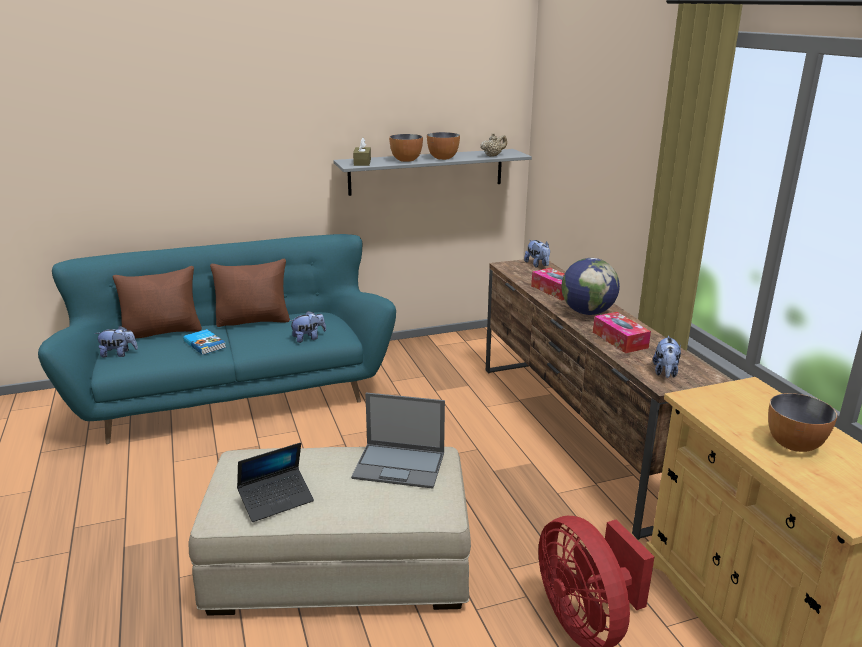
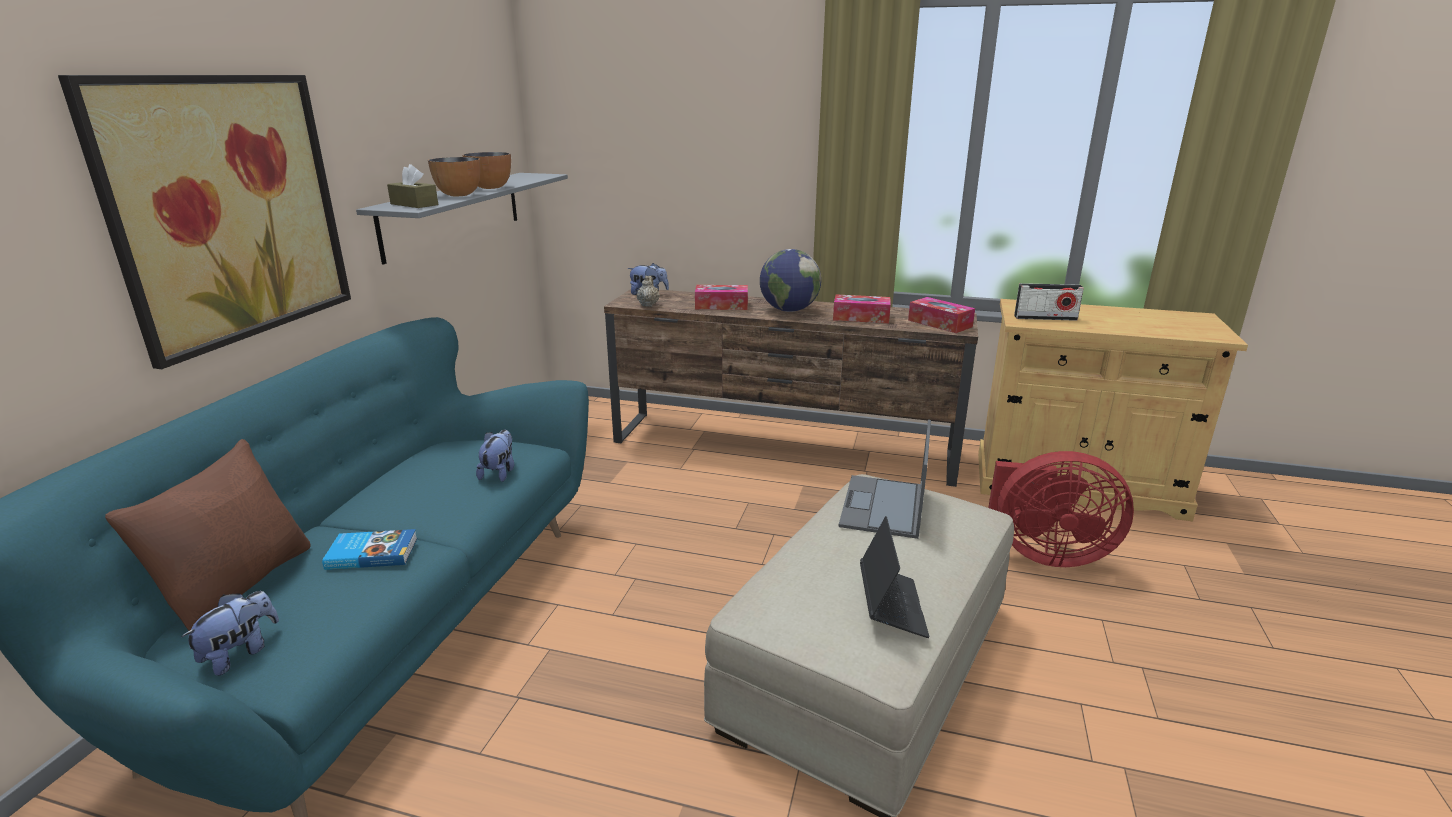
camera: 55 degrees left, 0 degrees up
(241, 151) = (228, 210): none -> picture
(254, 321) = (364, 496): brown pillow -> none
(400, 465) = (883, 507): laptop -> laptop turned 150 degrees clockwise
(493, 156) = (531, 179): beige teapot -> beige teapot (648, 305)
(665, 372) = (940, 323): plush toy -> tissue box
(726, 407) = (1045, 318): none -> radio
(794, 445) = (1116, 320): bowl -> none

